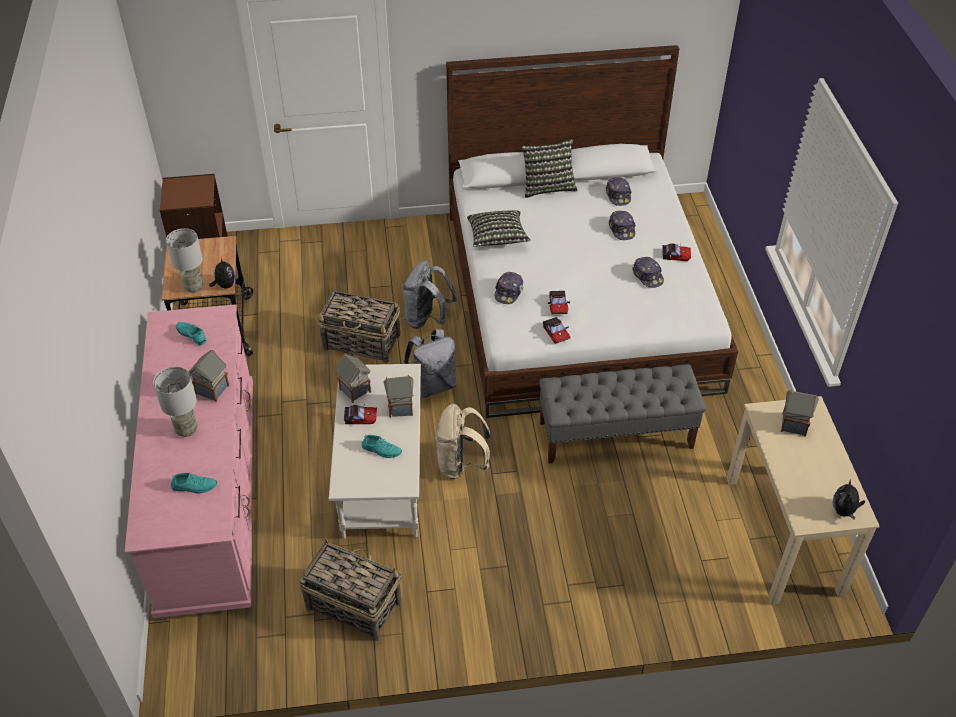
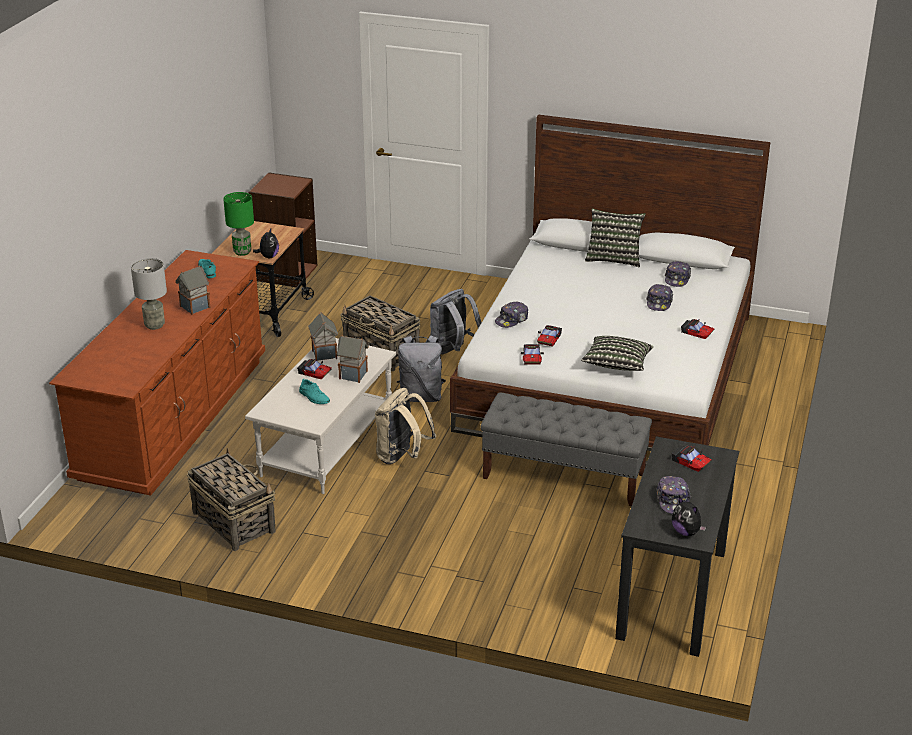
camera: 25 degrees right, 15 degrees down
(194, 287) = (242, 252): grey table lamp -> green table lamp
(194, 486) = (131, 359): turquoise shoe -> none
(209, 495) = (174, 418): pink dresser -> brown dresser
(497, 238) = (534, 282): pillow -> pillow (616, 365)
(648, 276) = (655, 340): cap -> cap (673, 500)
(784, 535) = (672, 594): beige desk -> black desk
(792, 424) = (690, 462): toy house -> toy car
(844, 510) = (686, 532): plush toy -> plush toy turned 75 degrees counterclockwise

